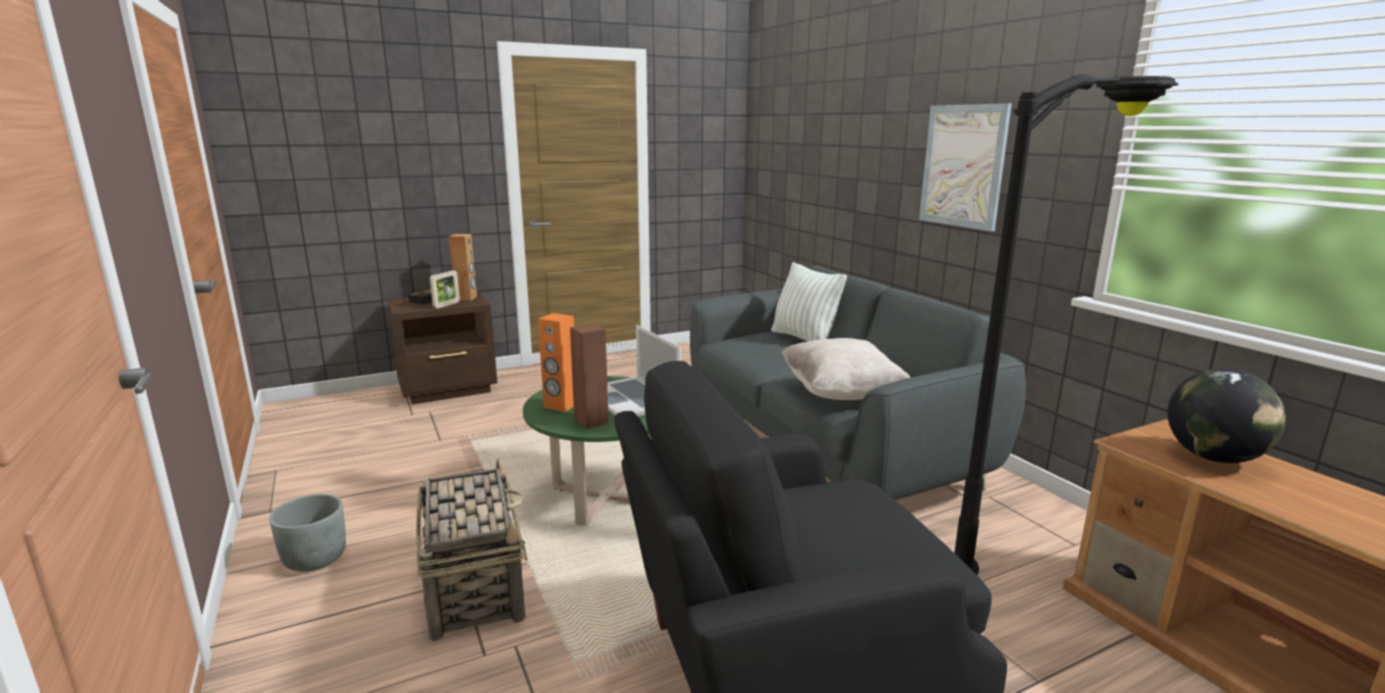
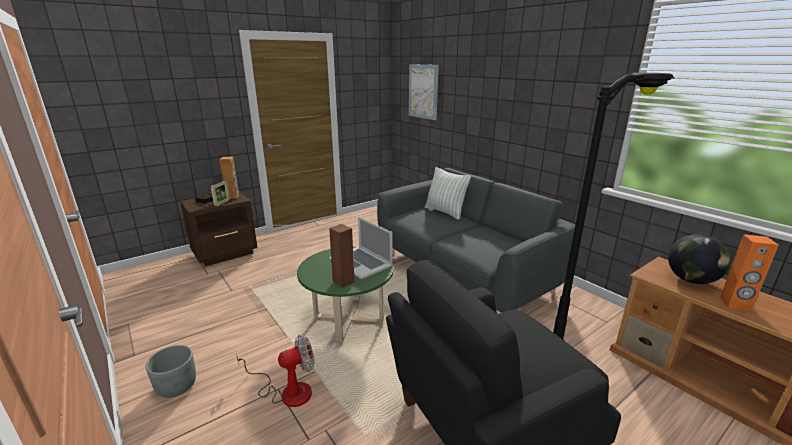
camera: 10 degrees left, 5 degrees up
(474, 585) = (287, 391): basket -> fan
(561, 406) = (320, 272): orange speaker -> orange speaker (735, 304)
(841, 393) = (480, 249): beige pillow -> none
(963, 166) = (535, 111): picture -> picture (423, 91)

